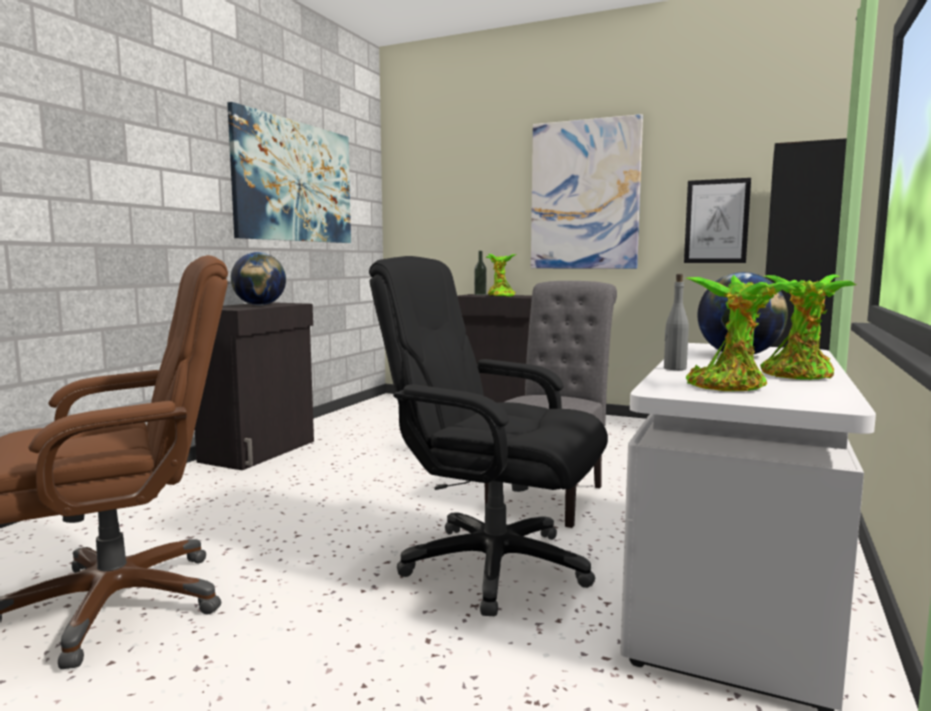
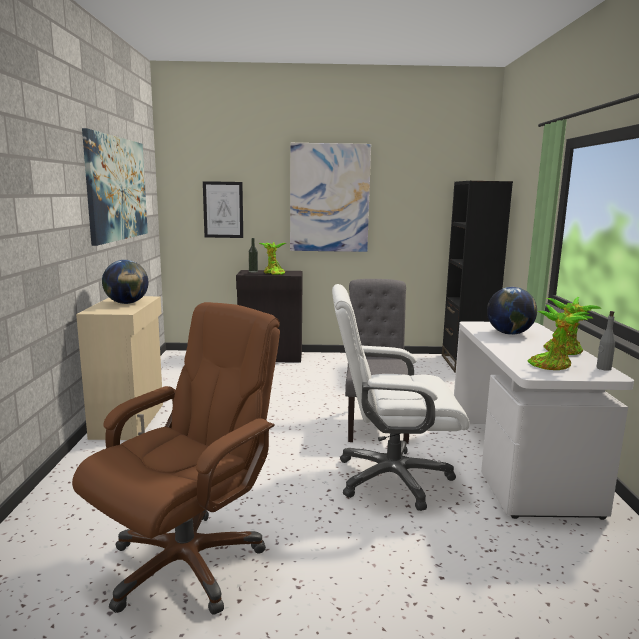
camera: 25 degrees left, 5 degrees up
(260, 451) = (130, 420): black cabinet -> beige cabinet
(493, 565) = (391, 478): black office chair -> white office chair
(674, 368) = (502, 351): grey bottle -> grey bottle (603, 368)
(716, 221) = (418, 220): picture -> picture (223, 210)

